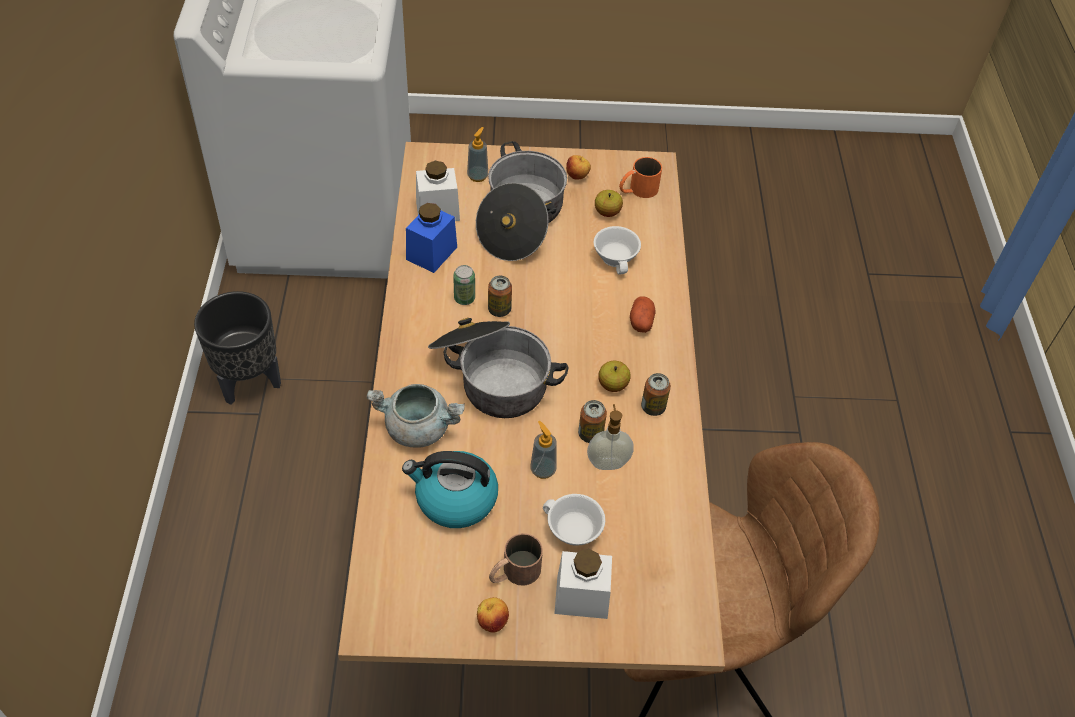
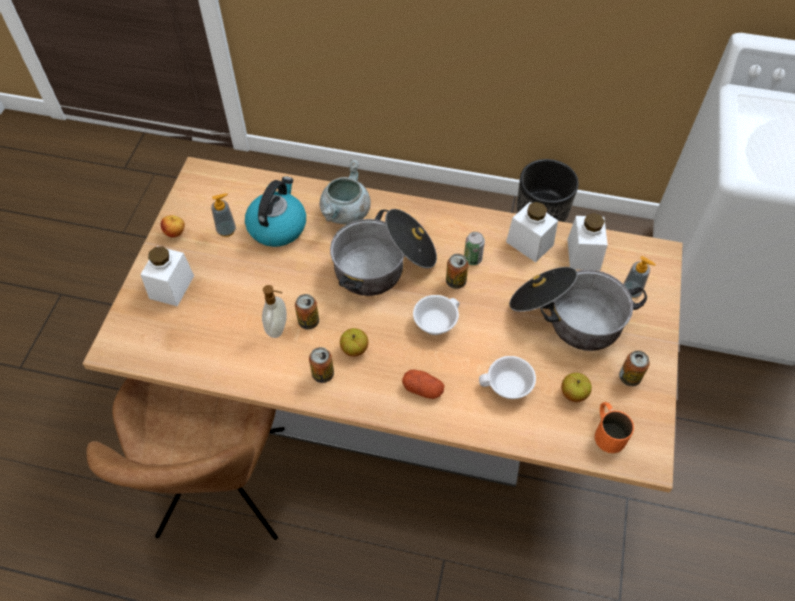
camera: 105 degrees right, 5 degrees up
(431, 253) = (529, 243): blue jar -> white jar
(514, 573) = (206, 251): brown mug -> none
(543, 469) = (285, 283): soap dispenser -> soap dispenser (226, 230)
(571, 531) = (226, 291): white cup -> white cup (435, 322)
(577, 176) = (629, 377): apple -> can

